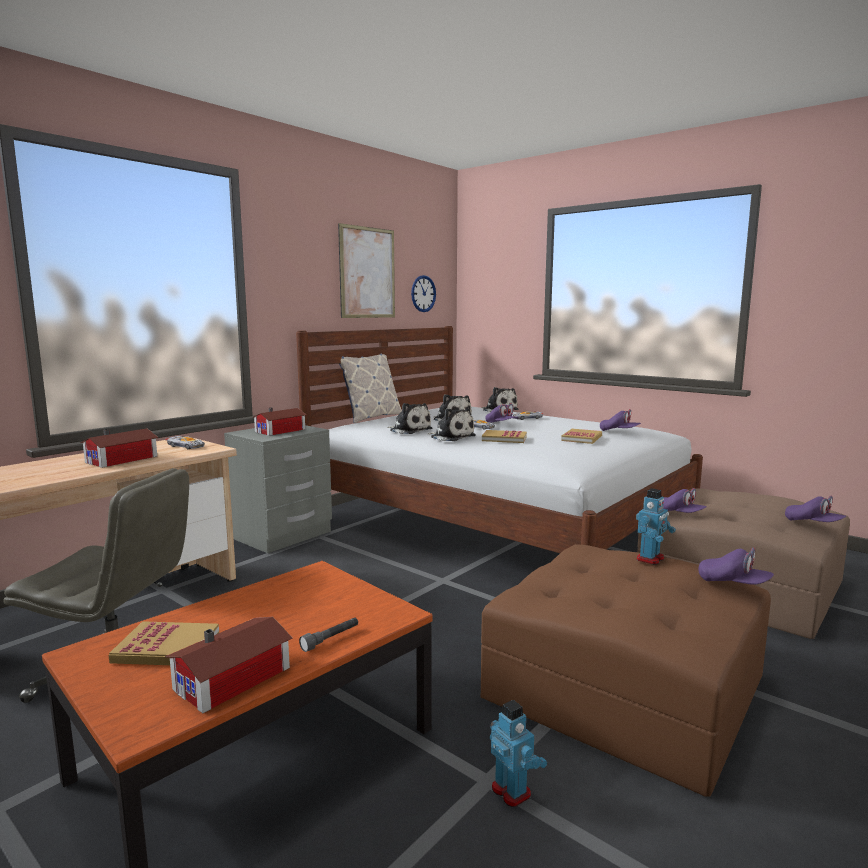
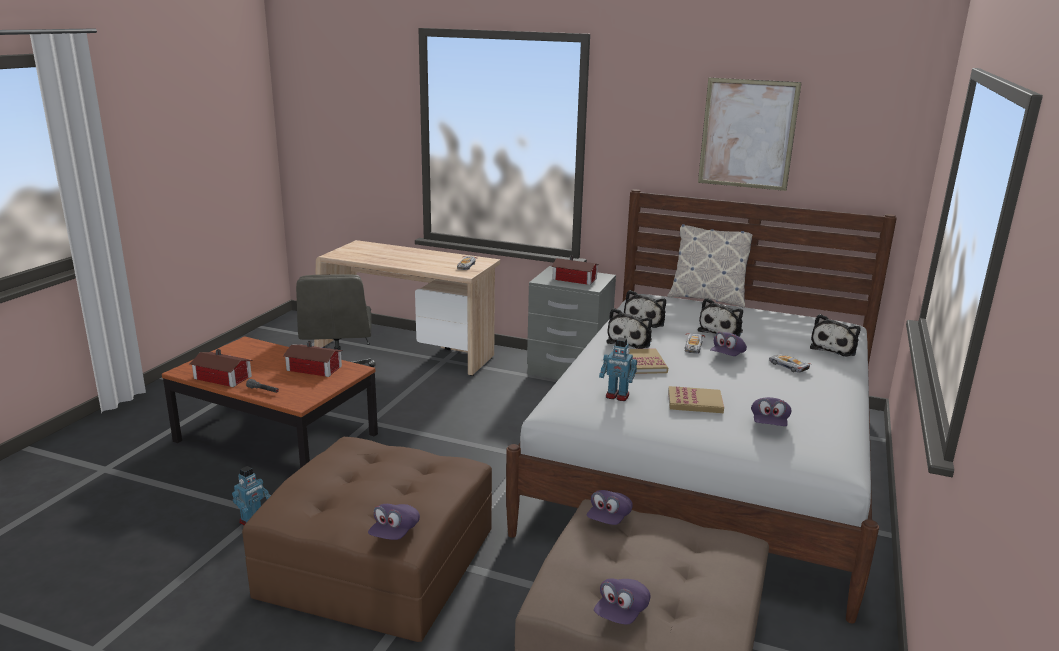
camera: 70 degrees right, 10 degrees up
(124, 459) = (419, 261): toy house -> toy house (315, 369)
(166, 648) = (251, 357): book -> none
(423, 293) = (851, 165): wall clock -> none
(651, 559) = (435, 491): toy robot -> toy robot (617, 396)

